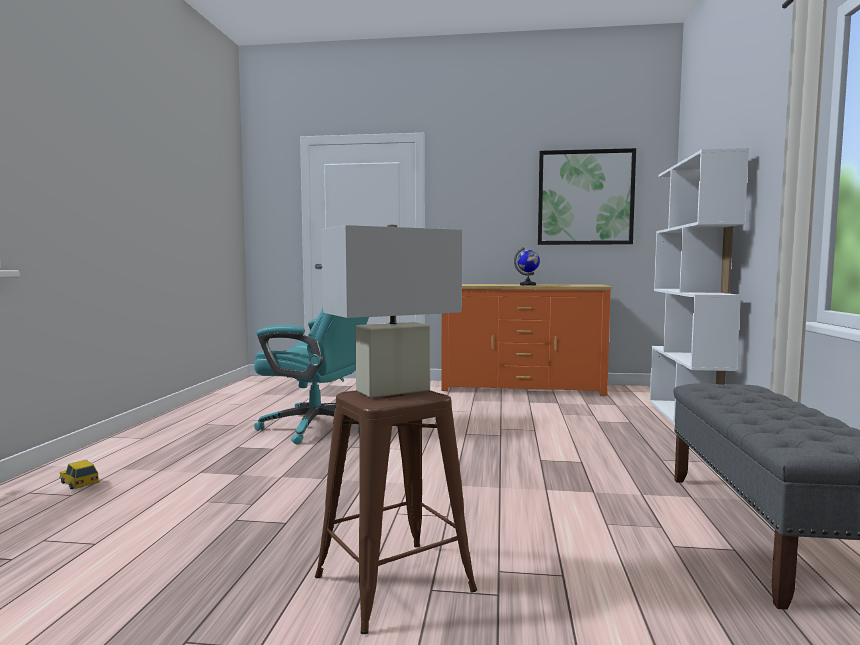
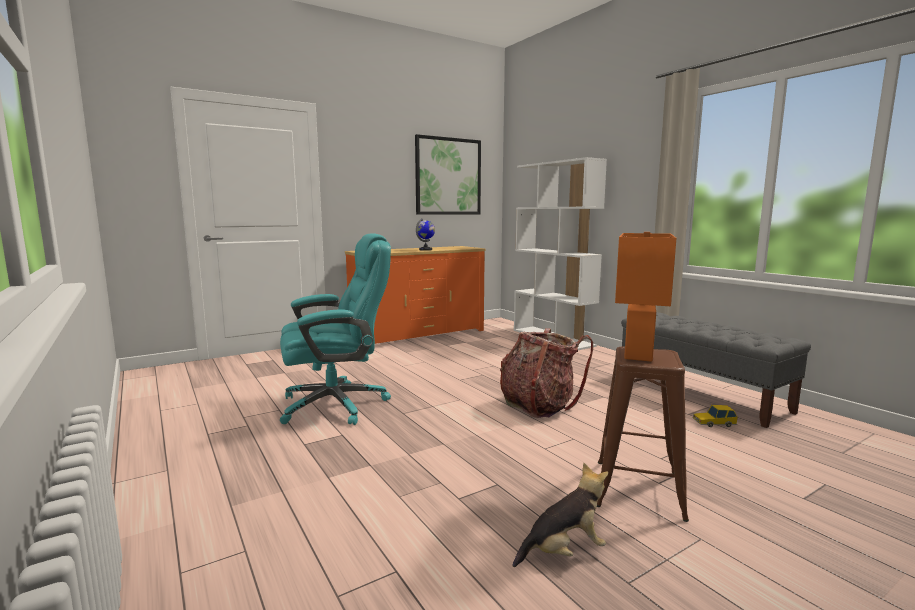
camera: 40 degrees left, 5 degrees up
(78, 482) = (218, 537): toy car -> toy car (714, 423)
(204, 592) = (563, 551): none -> plush toy
(393, 391) = (638, 353): white table lamp -> orange table lamp
(489, 477) = (539, 405): none -> backpack

